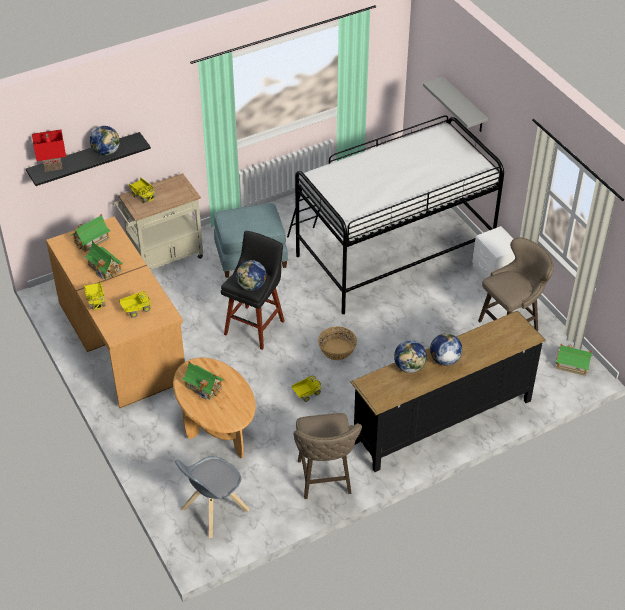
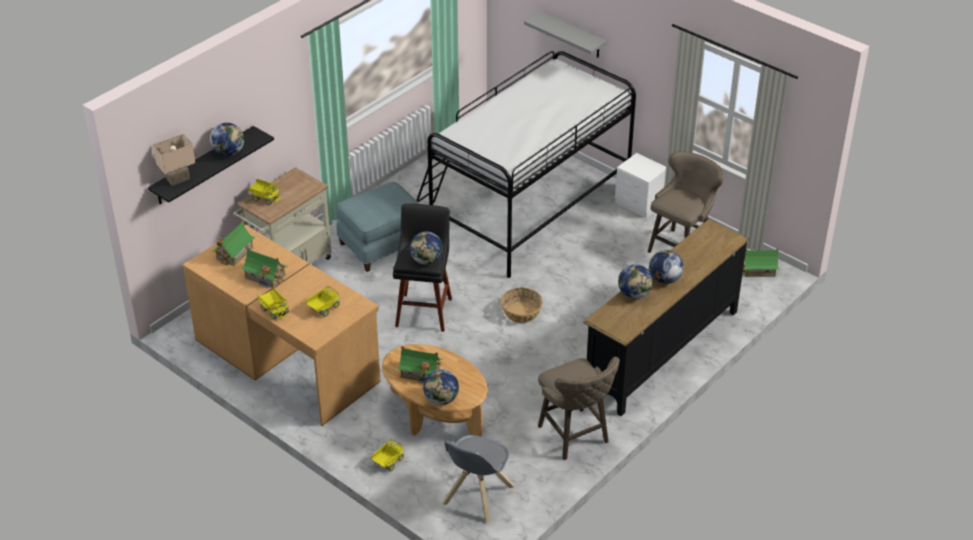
camera: 20 degrees left, 5 degrees down
(53, 167) = (178, 180): red table lamp -> beige table lamp
(208, 417) = (441, 399): none -> globe
(306, 393) = (512, 361): toy truck -> toy truck (388, 462)

